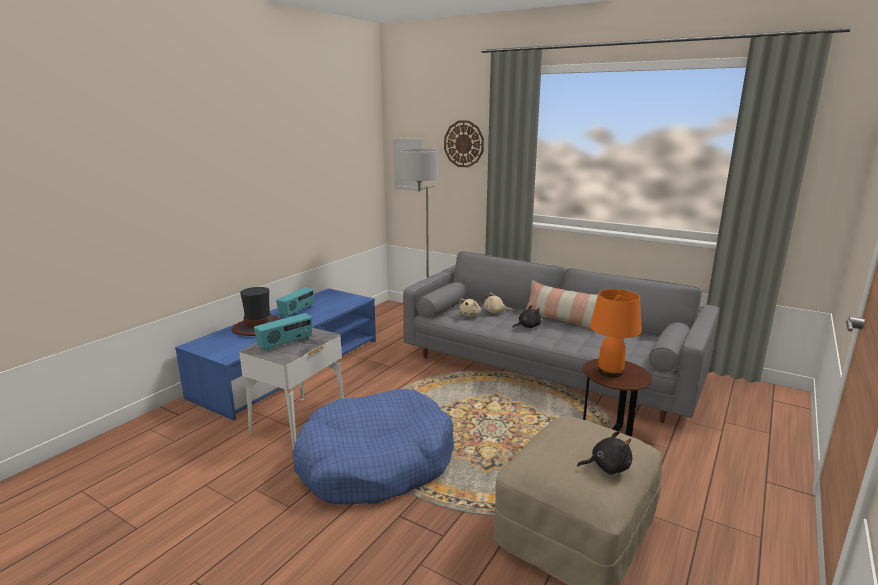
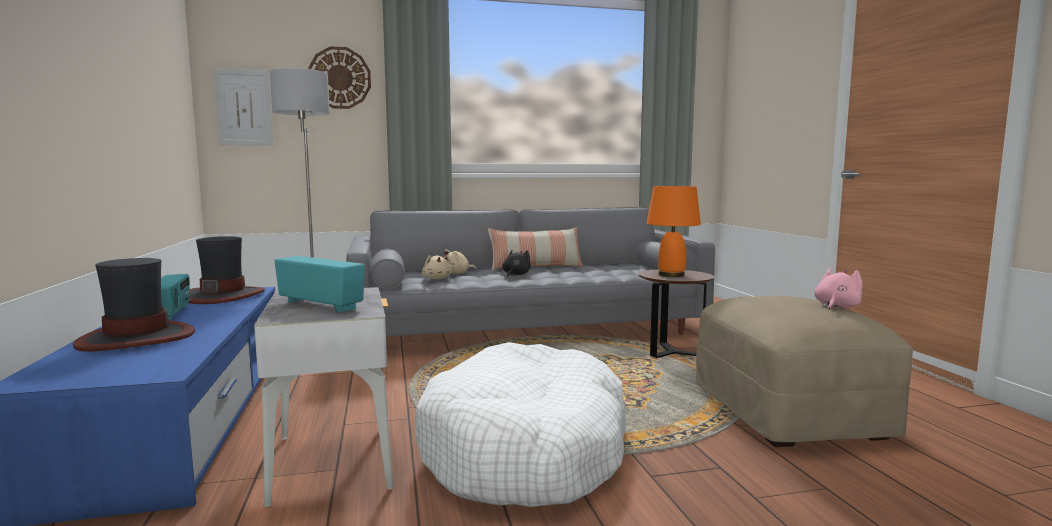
camera: 45 degrees left, 10 degrees down
(286, 344) = (321, 305): radio -> radio turned 60 degrees counterclockwise
(339, 301) = (223, 296): none -> hat
(375, 463) = (526, 450): blue dog bed -> white dog bed
(607, 467) = (836, 307): black plush toy -> pink plush toy

